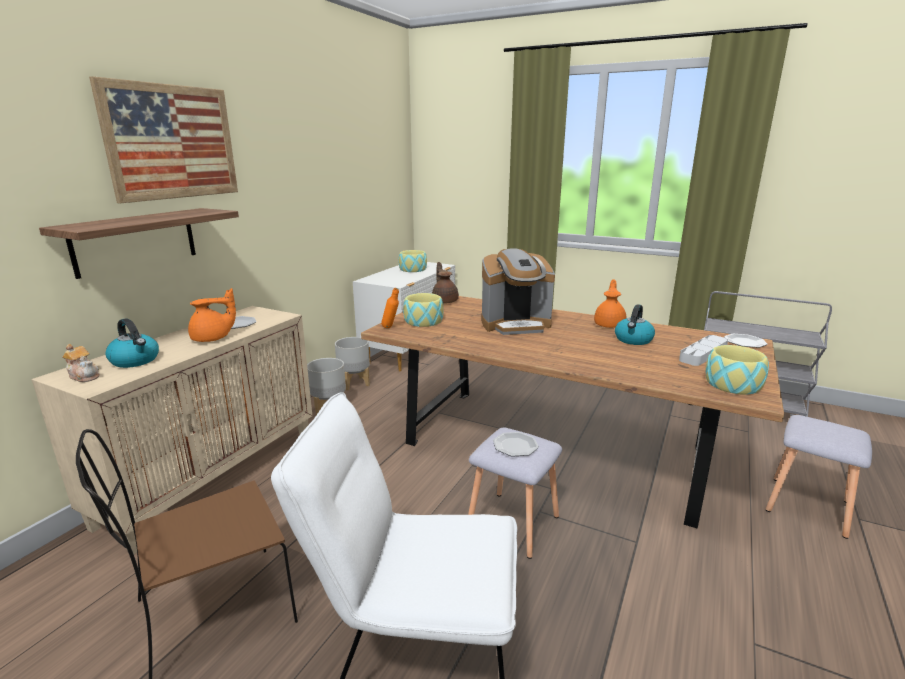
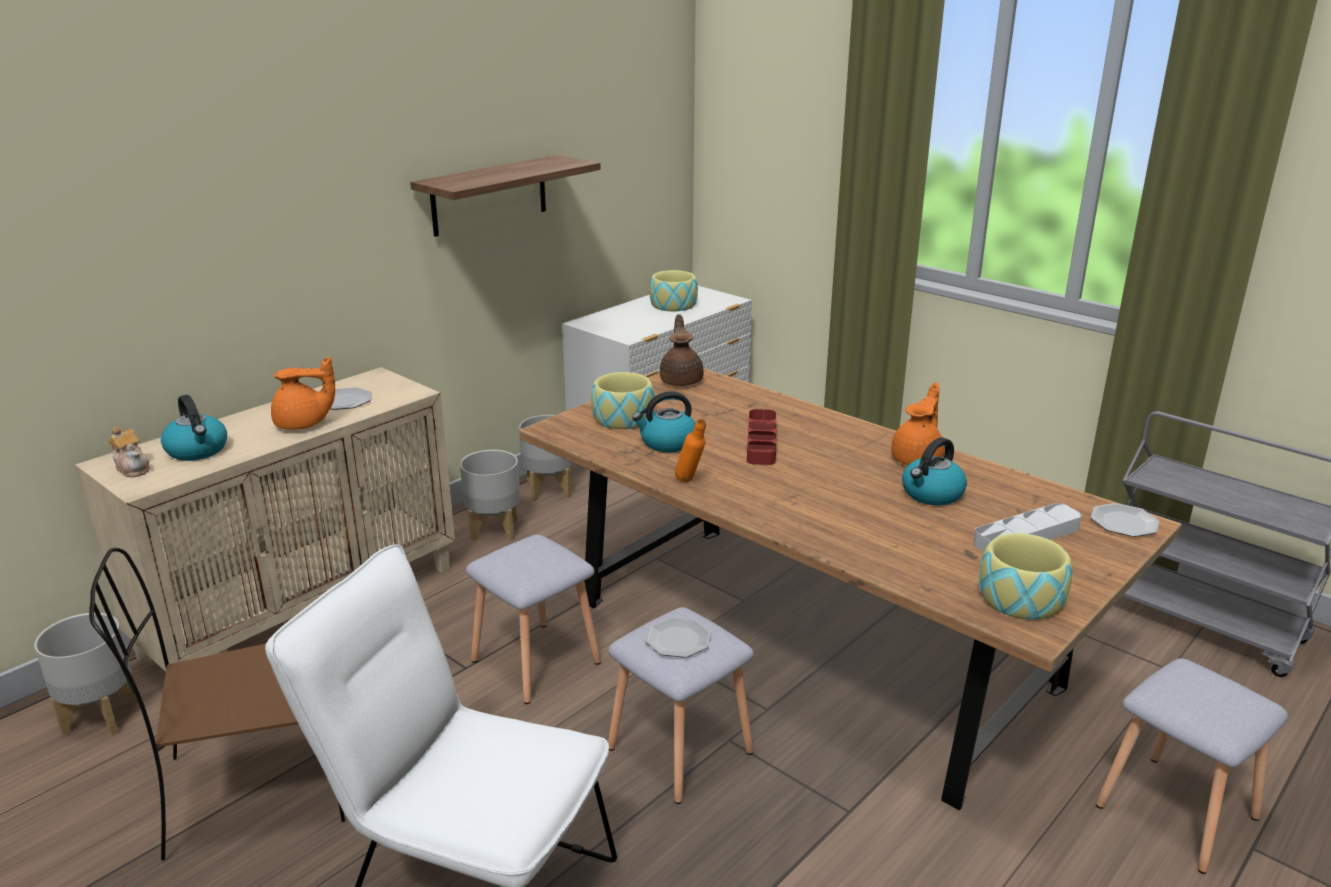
camera: 15 degrees right, 5 degrees up
(65, 579) = (102, 716): none -> grey planter
(136, 241) = (212, 282): shelf -> shelf (489, 195)
(172, 142) = (268, 140): picture -> none
(390, 483) = (534, 661): none -> grey stool
(391, 328) = (567, 426): orange bottle -> orange bottle (690, 482)
(460, 330) = (667, 443): none -> kettle
(515, 325) = (761, 442): coffee machine -> red tray

